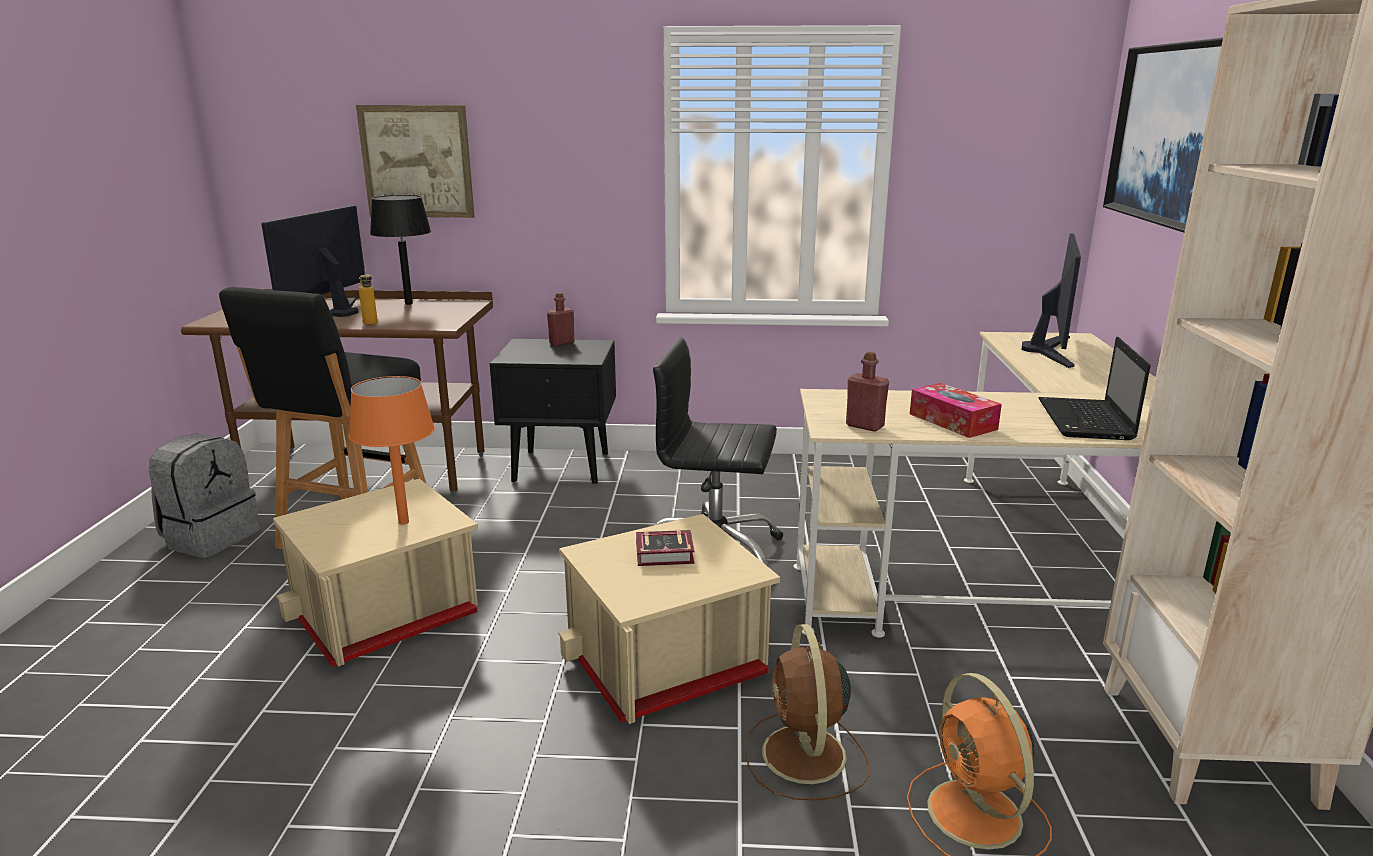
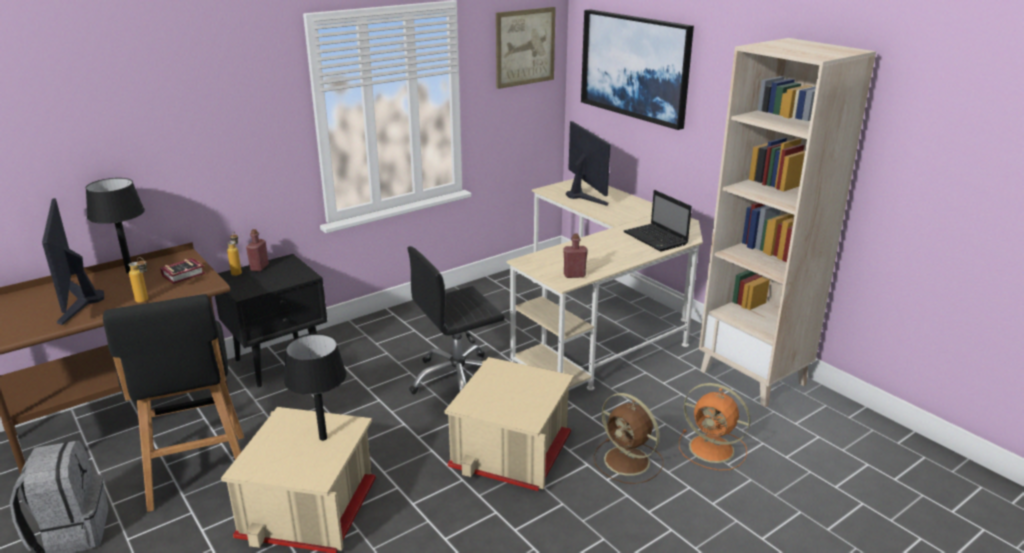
camera: 40 degrees left, 5 degrees up
(403, 522) = (323, 438): orange table lamp -> black table lamp
(417, 162) = (106, 148): picture -> picture (525, 47)
(537, 341) = (237, 272): none -> bottle
(667, 555) = (506, 388): book -> book (185, 274)
(952, 421) = (606, 258): tissue box -> none

